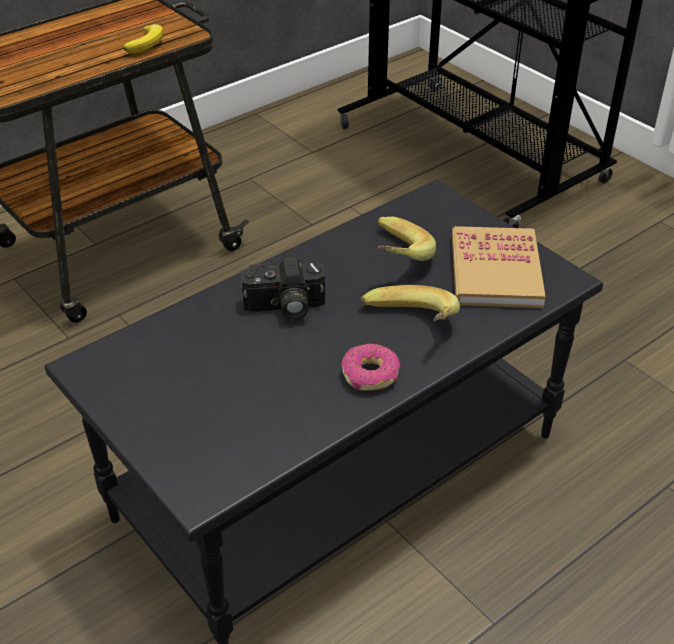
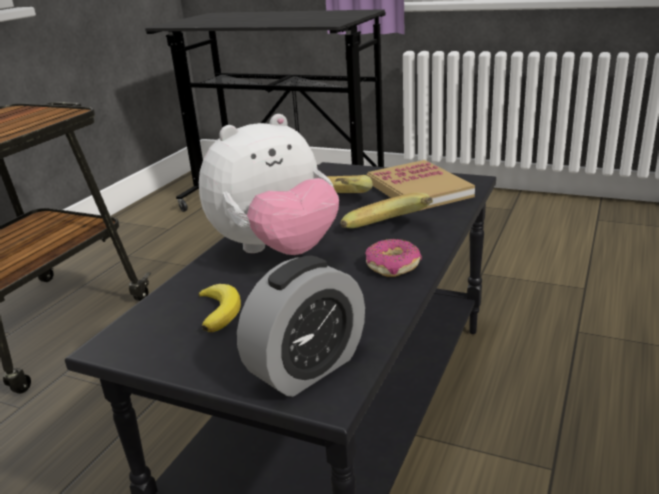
camera: 25 degrees left, 15 degrees down
(146, 42) = (37, 120): banana -> banana (219, 310)
(206, 460) = (307, 368): none -> alarm clock
(284, 307) = (276, 251): camera -> plush toy

